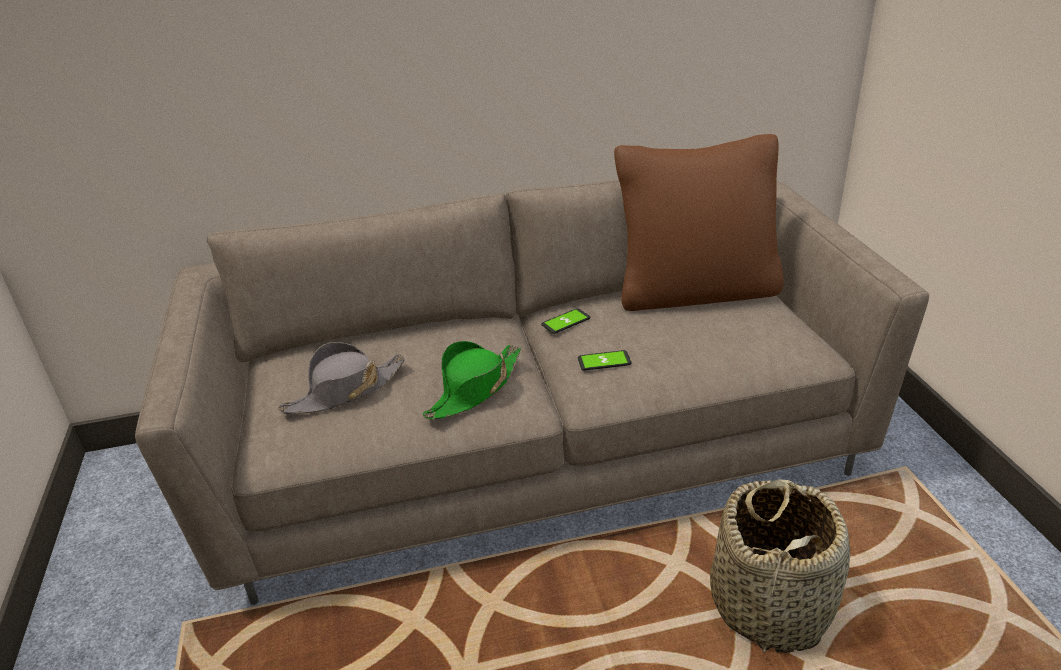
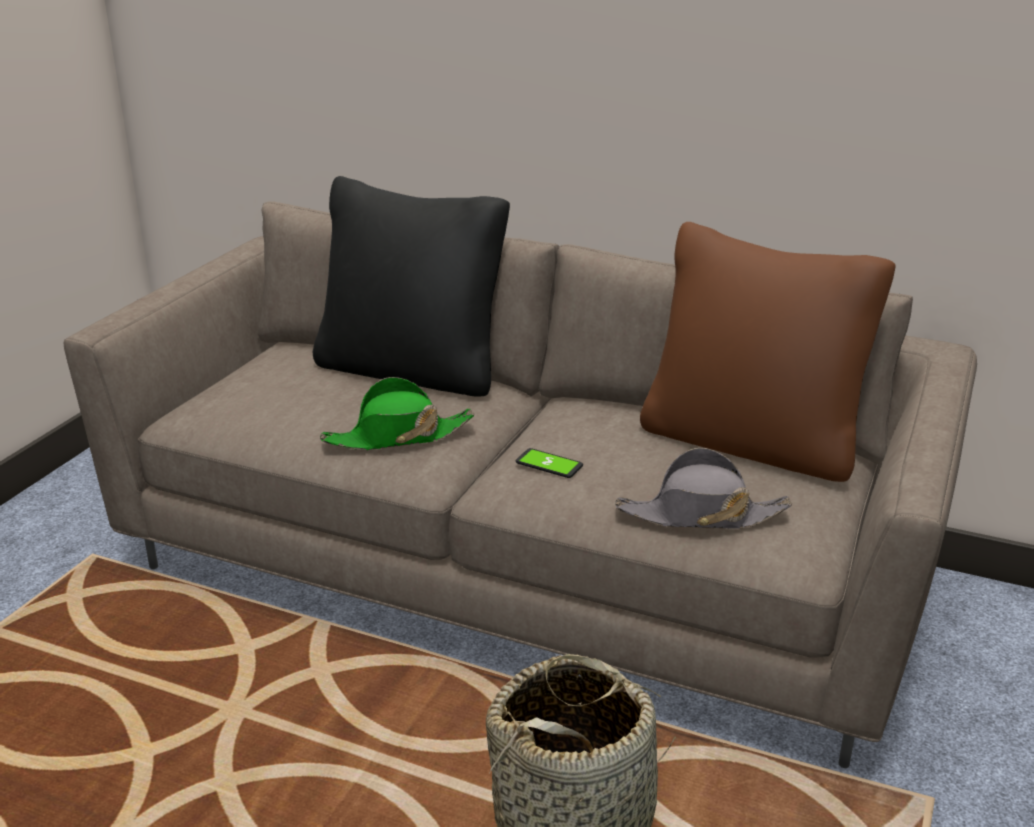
camera: 35 degrees right, 5 degrees down
(345, 391) = (295, 393): grey hat -> grey hat (701, 515)
(410, 334) = (412, 370): none -> black pillow
(566, 322) = (567, 415): phone -> none

